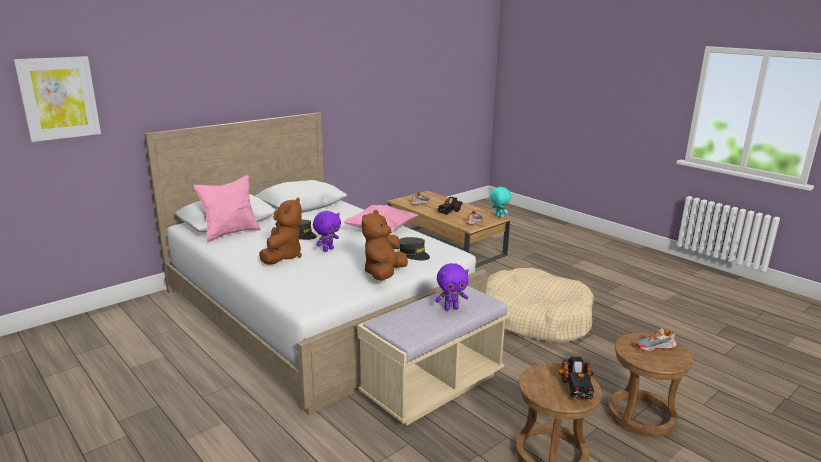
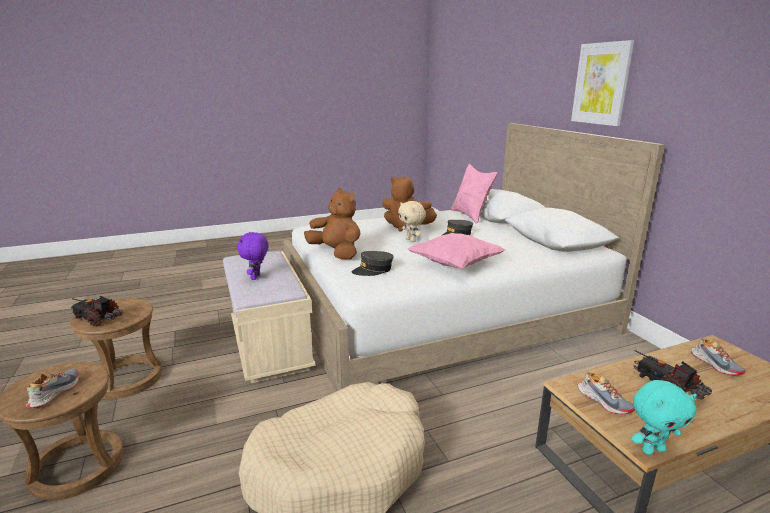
camera: 110 degrees right, 0 degrees up
(59, 98) = (486, 86): picture -> picture (601, 84)
(328, 249) = (411, 240): purple plush toy -> beige plush toy

